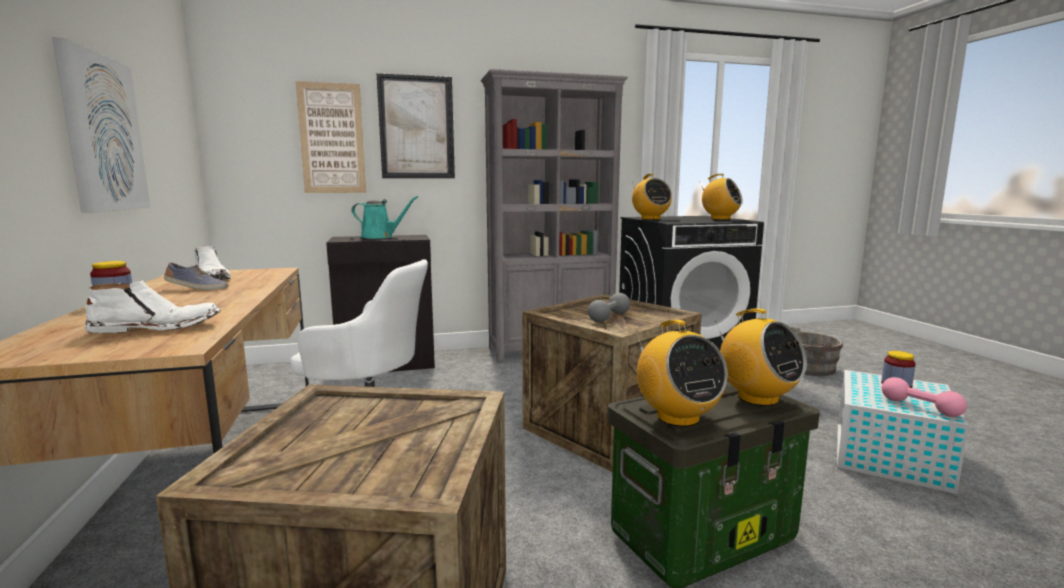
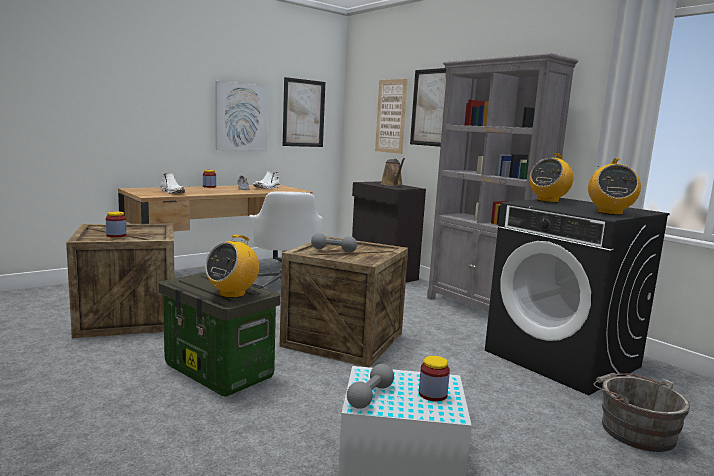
camera: 65 degrees right, 0 degrees up
(167, 130) = (303, 113): none -> picture
(380, 237) = (392, 185): turquoise watering can -> brown watering can
(398, 445) = (116, 235): none -> jar
(677, 417) = (193, 279): radio -> none
(920, 407) = (370, 396): pink dumbbell -> grey dumbbell

